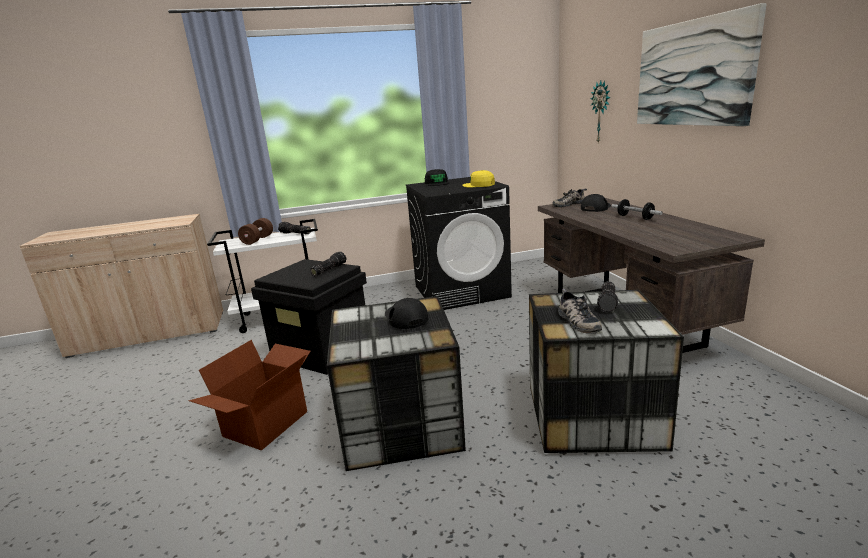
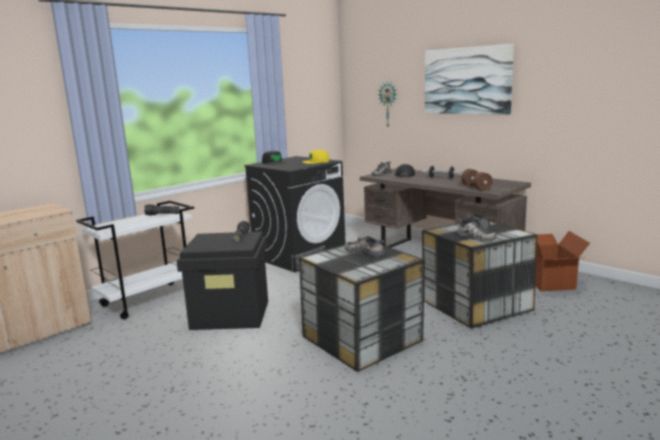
camera: 30 degrees left, 5 degrees down
(257, 240) = (131, 223): brown dumbbell -> brown dumbbell (476, 187)
(267, 424) = (254, 367): cardboard box -> cardboard box (550, 282)
(405, 318) = (365, 252): black cap -> shoe

